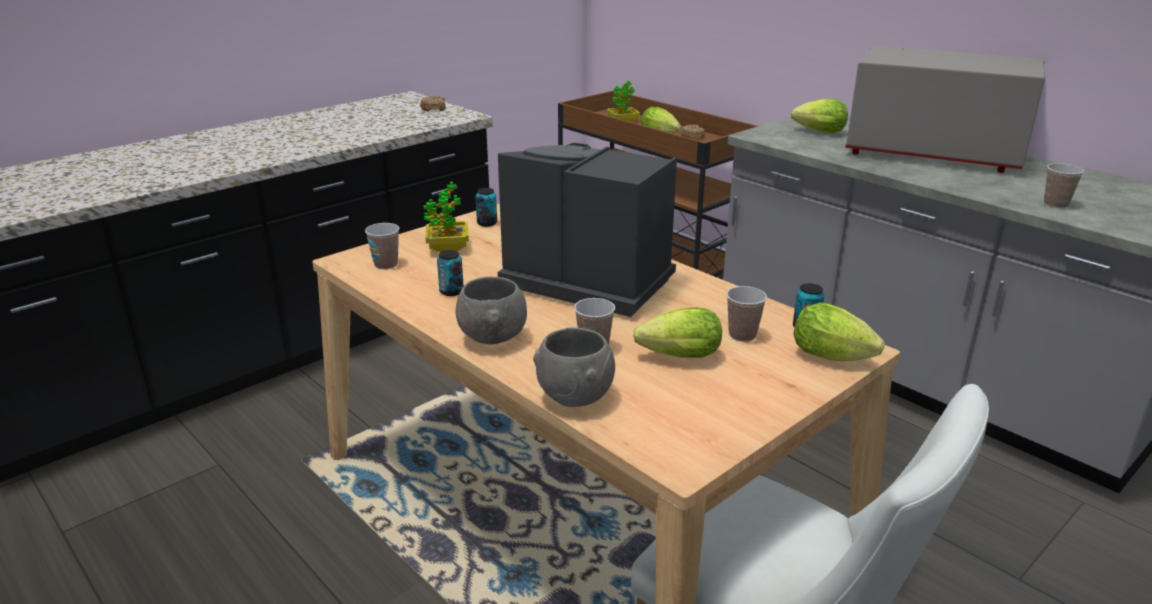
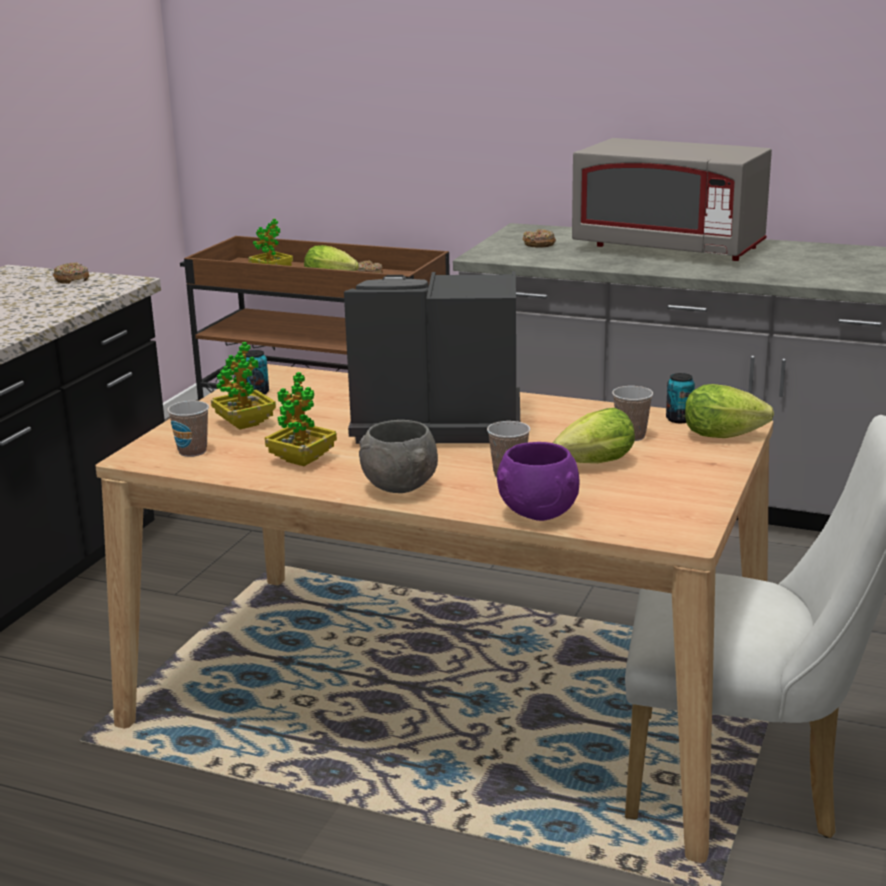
camera: 25 degrees left, 5 degrees down
(451, 291) = (302, 460): can -> potted plant
(573, 397) = (536, 515): grey bowl -> purple bowl
(816, 132) = (539, 244): lettuce -> donut
(932, 153) = (669, 248): grey microwave -> grey microwave turned 150 degrees counterclockwise
(1055, 204) = (814, 275): cup -> none

